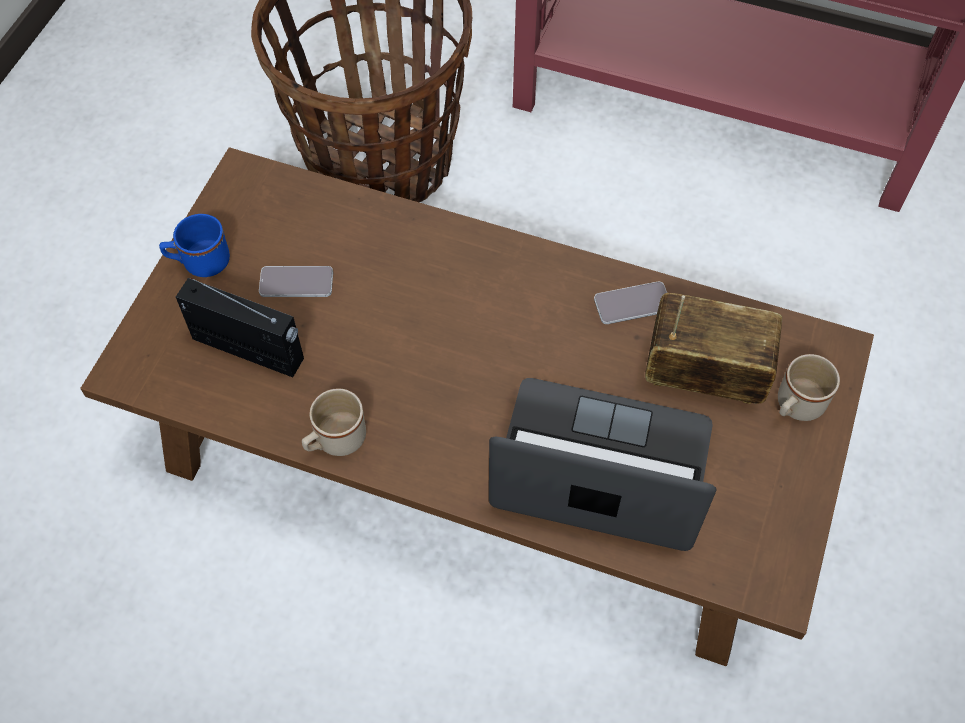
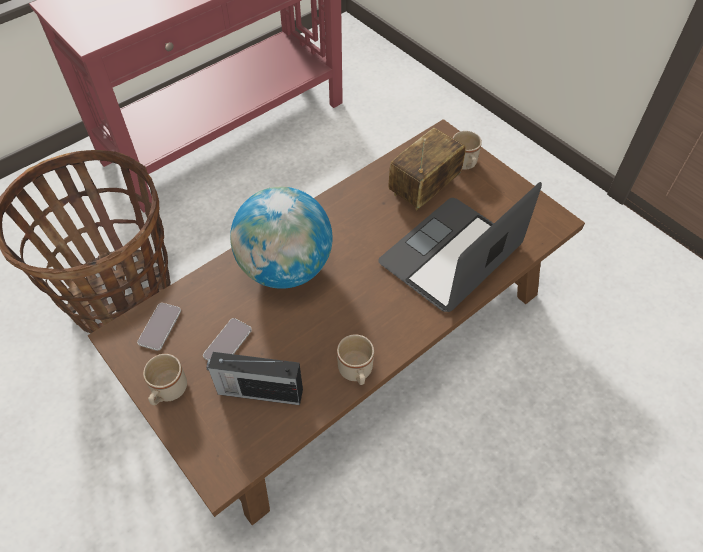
camera: 60 degrees left, 5 degrees down
(199, 262) = (167, 392): blue mug -> beige mug
(250, 350) = (258, 391): radio -> radio turned 135 degrees counterclockwise
(444, 282) = (286, 268): none -> globe
(632, 304) = (362, 194): phone -> phone (160, 327)

